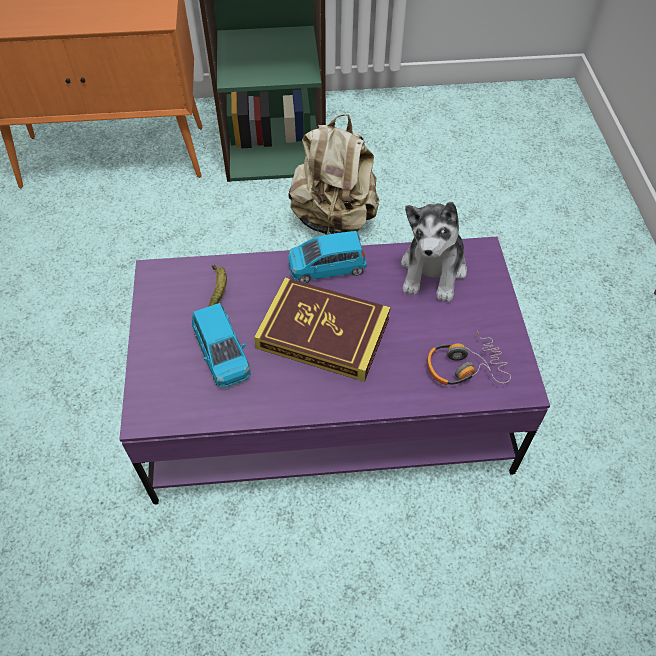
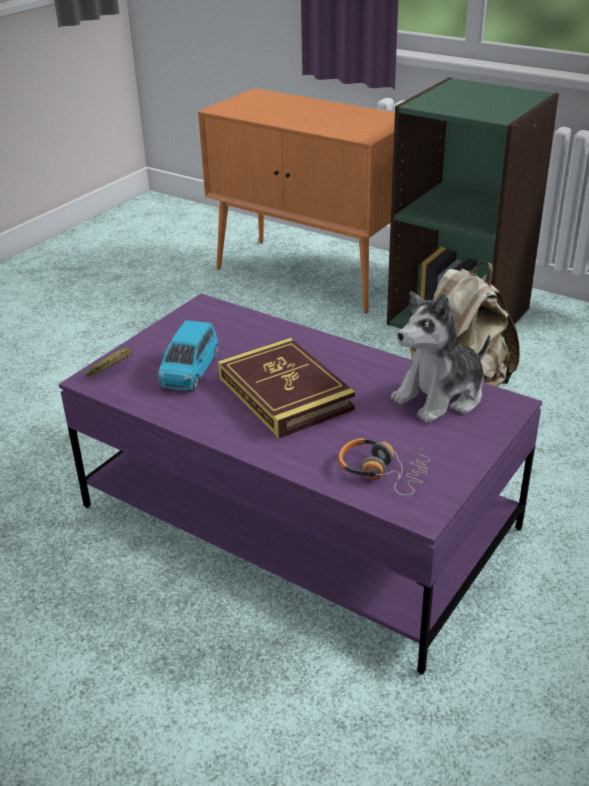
camera: 40 degrees right, 20 degrees down
(218, 289) = (238, 332): banana -> banana (114, 367)
(327, 267) = (343, 355): blue toy car -> none

